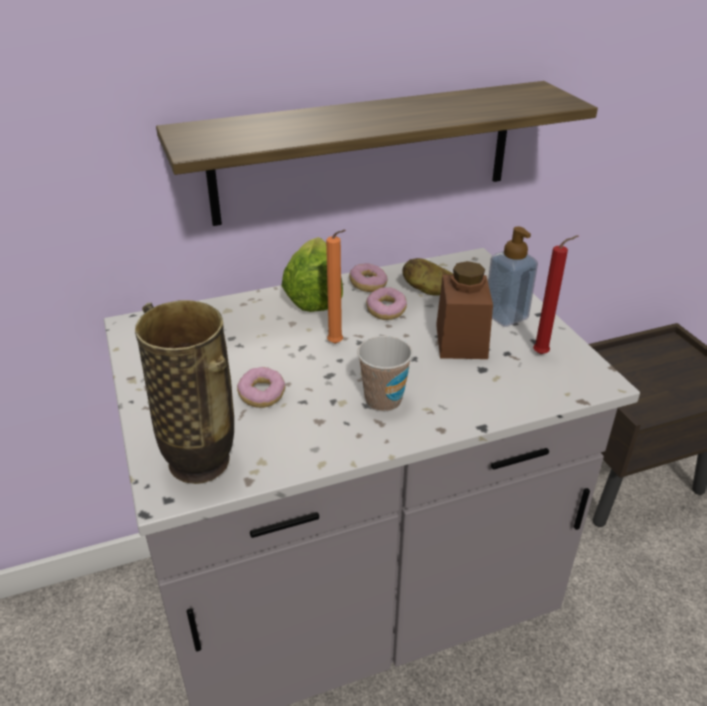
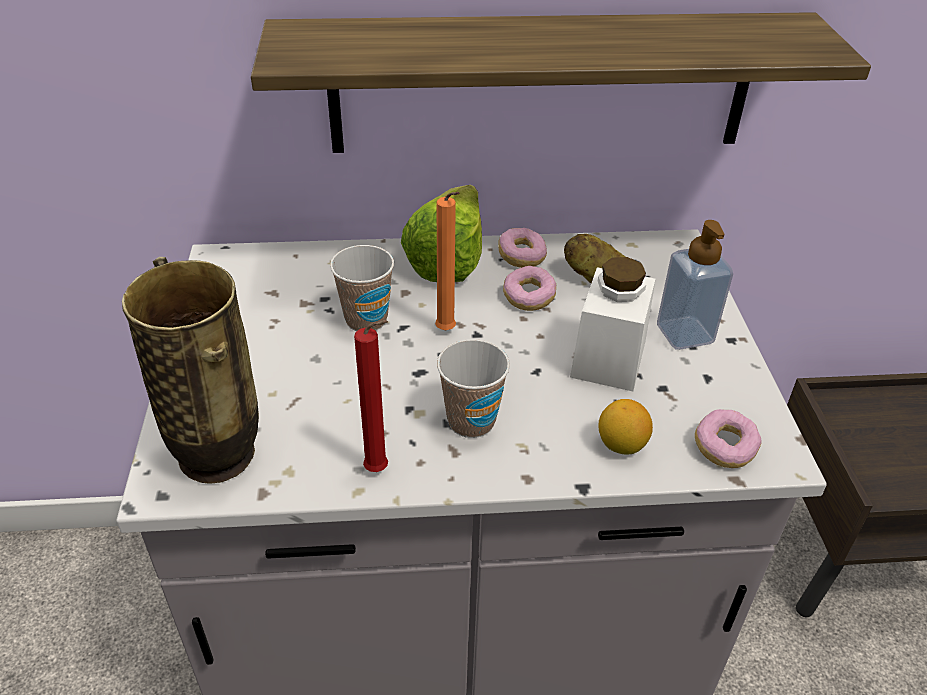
camera: 15 degrees right, 5 degrees up
(262, 395) = (327, 383): donut -> donut (724, 448)
(271, 347) = (366, 320): none -> cup
(461, 341) = (608, 358): brown jar -> white jar
(496, 395) = (621, 445): none -> lemon
(543, 354) = (712, 399): red candle -> red candle (380, 471)

